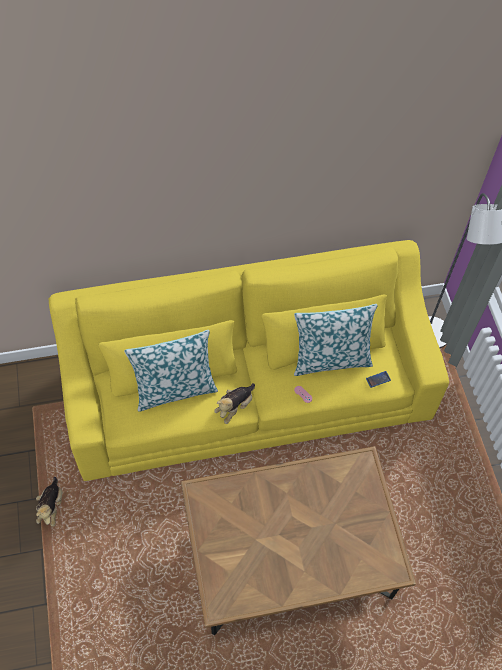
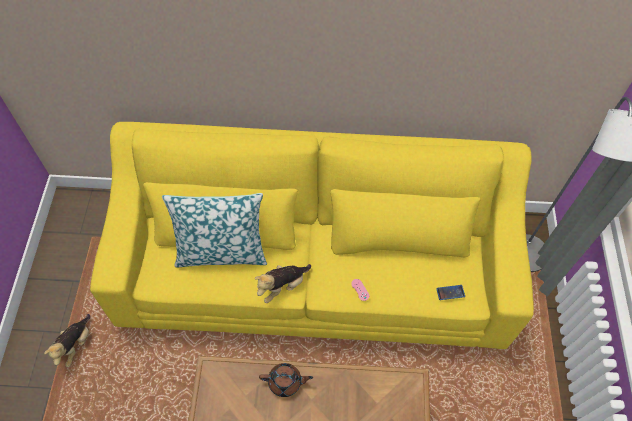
camera: 15 degrees right, 0 degrees up
(261, 484) = (285, 382): none -> brown teapot
(330, 359) = (402, 257): pillow -> none

